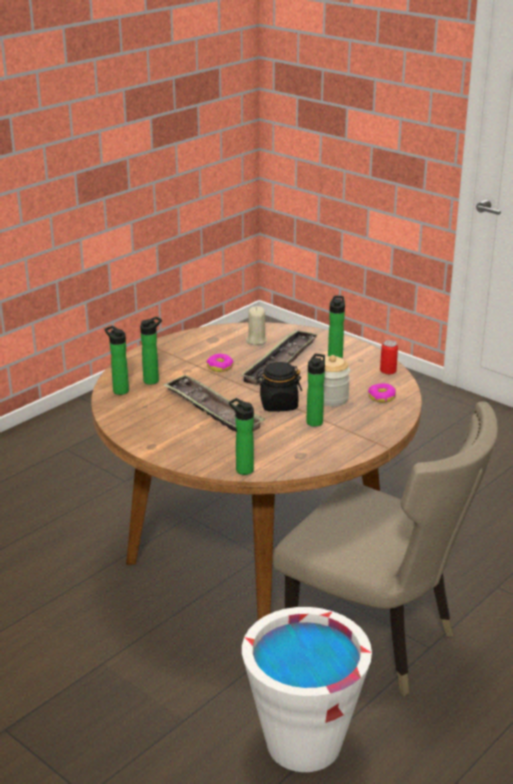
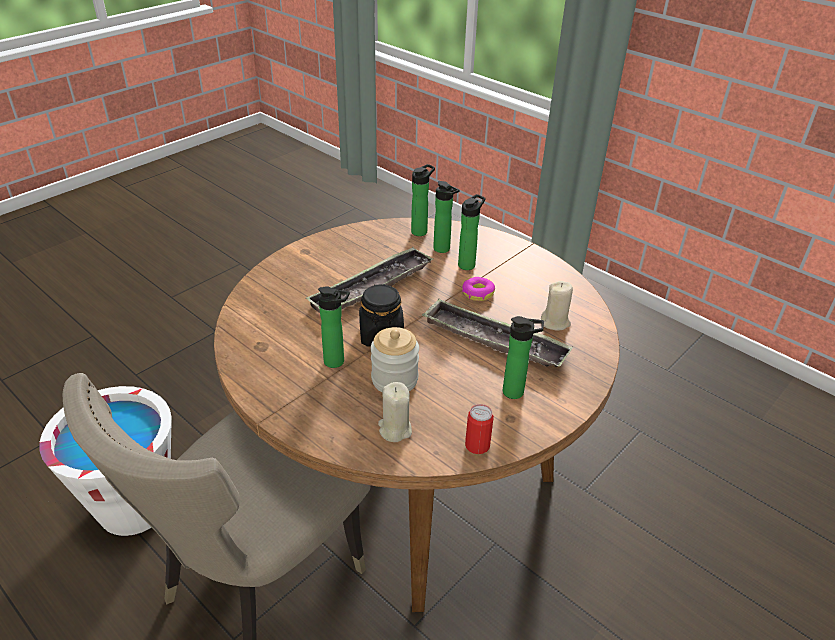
camera: 90 degrees right, 10 degrees up
(242, 469) = (245, 305): bottle -> bottle (468, 264)
(381, 397) = (395, 429): donut -> beige candle

